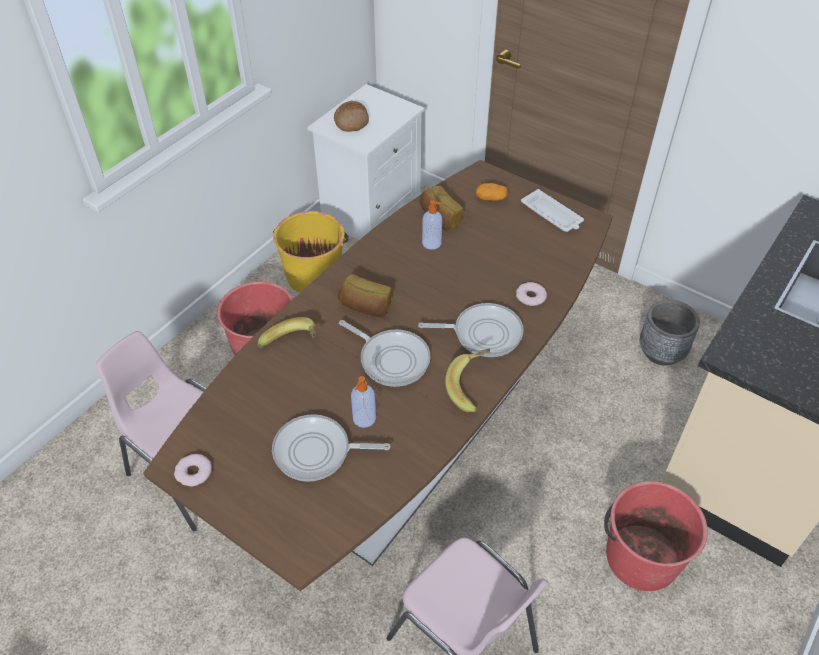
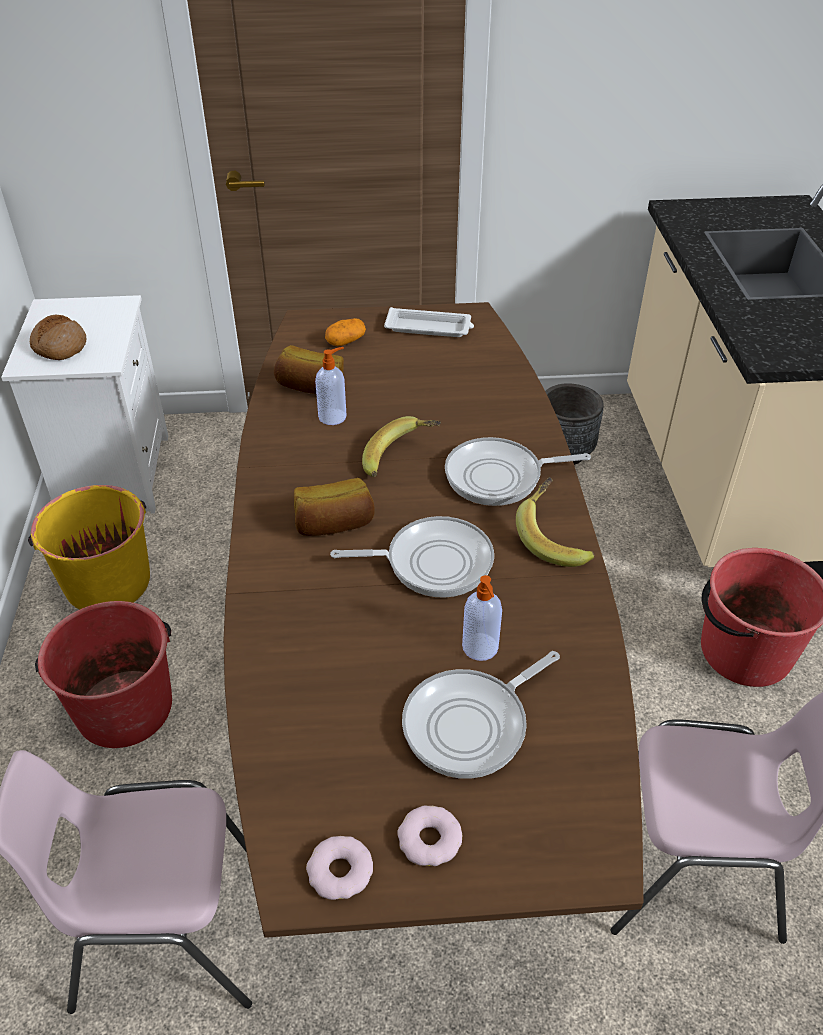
camera: 40 degrees left, 5 degrees down
(291, 345) = (291, 622): banana -> banana (401, 460)
(483, 333) = (499, 477): frying pan -> frying pan turned 150 degrees counterclockwise
(530, 296) = (503, 414): donut -> donut (429, 840)

